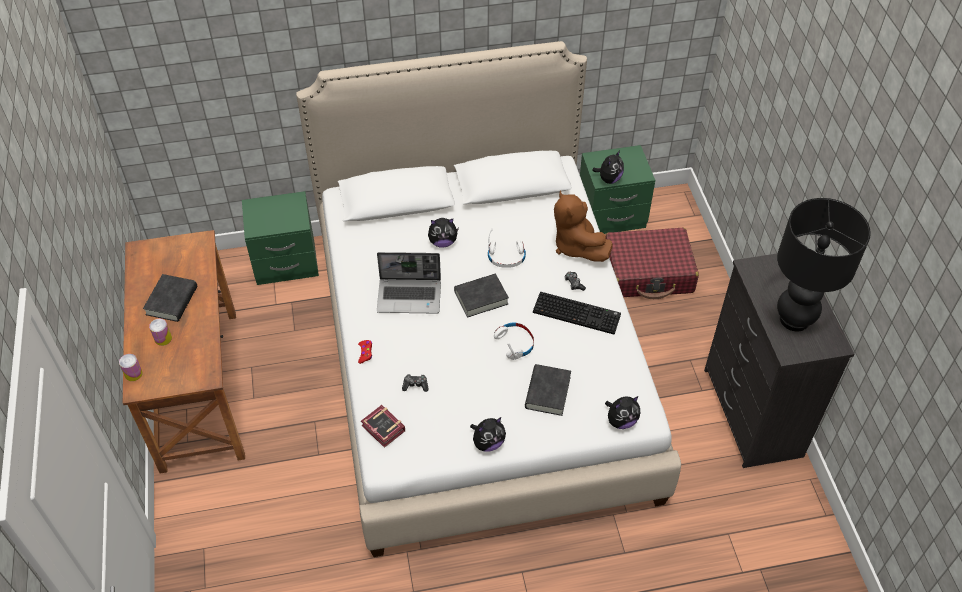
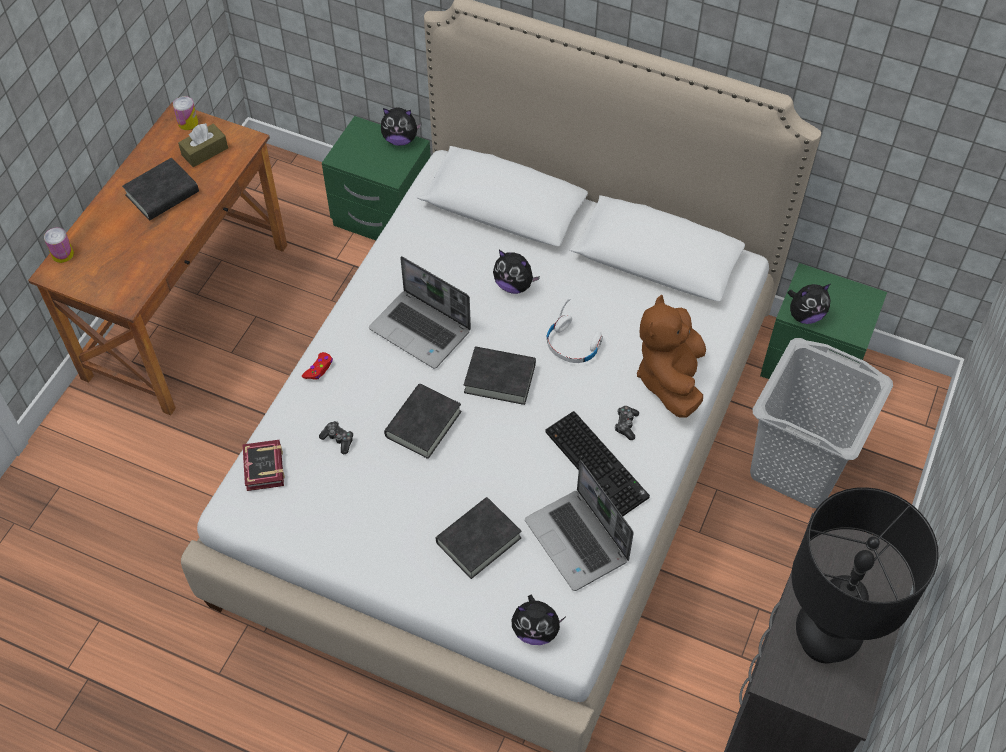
camera: 35 degrees right, 5 degrees up
(163, 338) = (120, 231): can -> can (188, 122)
(178, 261) = (205, 151): none -> brown tissue box
(459, 347) = (423, 424): none -> black book
(488, 443) = (361, 557): plush toy -> plush toy (400, 139)
(515, 343) = (492, 457): white headphones -> none
(602, 360) = (578, 541): none -> laptop
(648, 272) = (799, 465): red suitcase -> grey laundry basket

